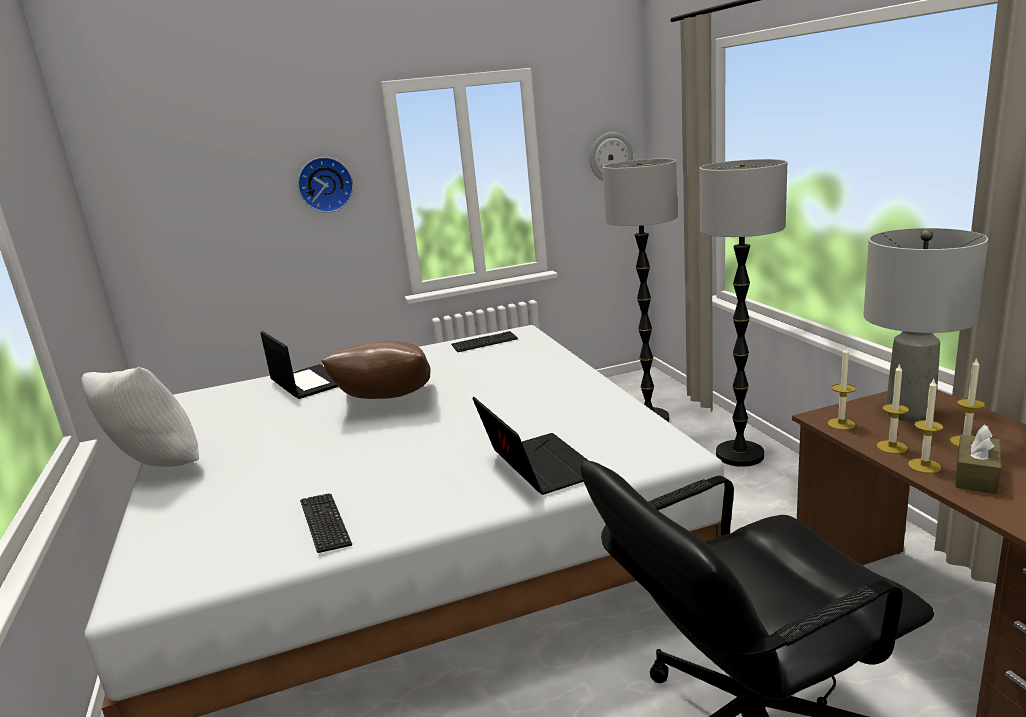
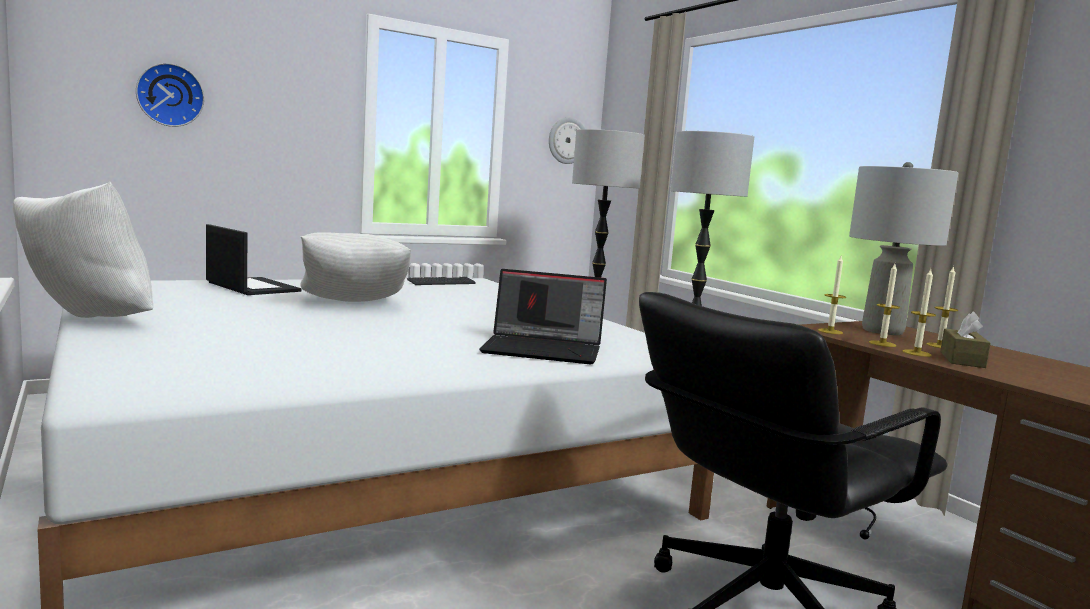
camera: 15 degrees left, 10 degrees down
(325, 184) = (291, 100): wall clock -> wall clock (170, 95)
(325, 524) = (328, 366): keyboard -> none
(386, 403) = (353, 305): brown pillow -> white pillow
(537, 466) = (544, 349): laptop -> laptop turned 135 degrees clockwise

